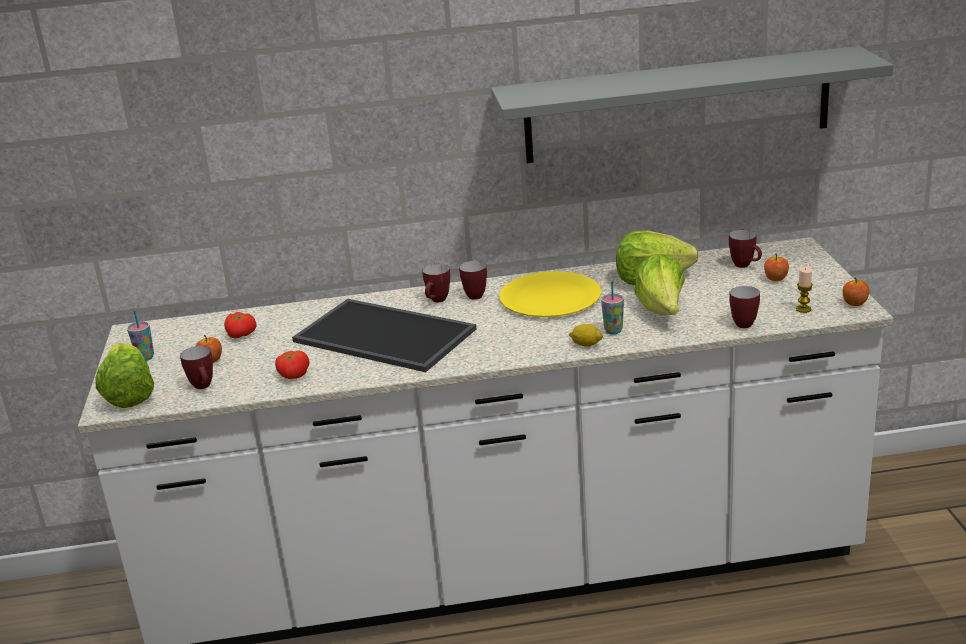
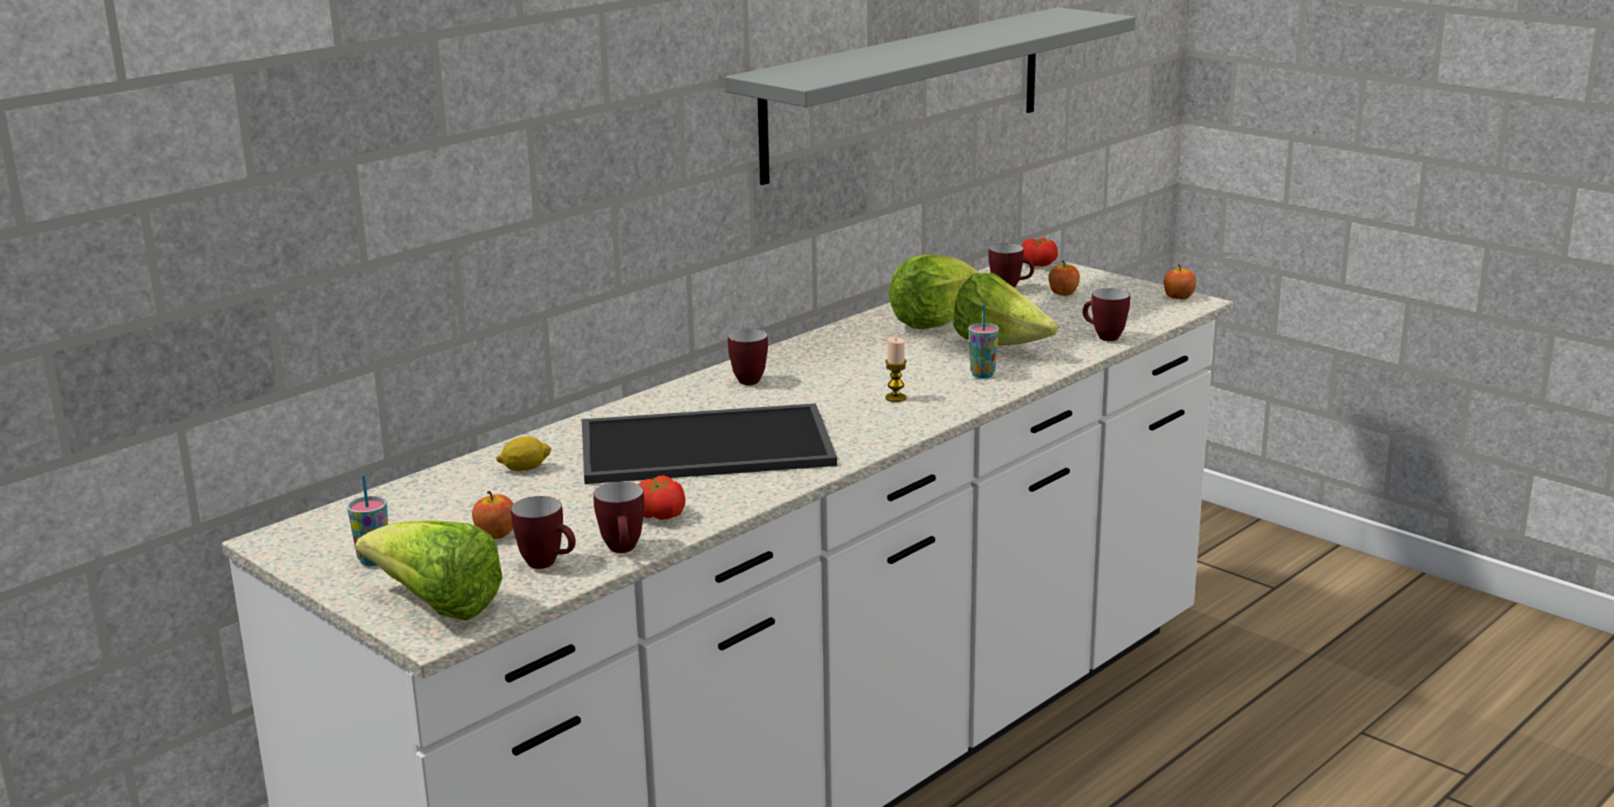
camera: 40 degrees left, 5 degrees down
(242, 334) = (485, 496): tomato -> tomato (1039, 264)
(437, 301) = (707, 397): mug -> mug (623, 551)
(549, 298) = (847, 362): yellow plate -> none
(586, 344) = (977, 393): lemon -> lemon (524, 468)
(803, 309) = (1140, 312): candle -> candle (895, 398)

